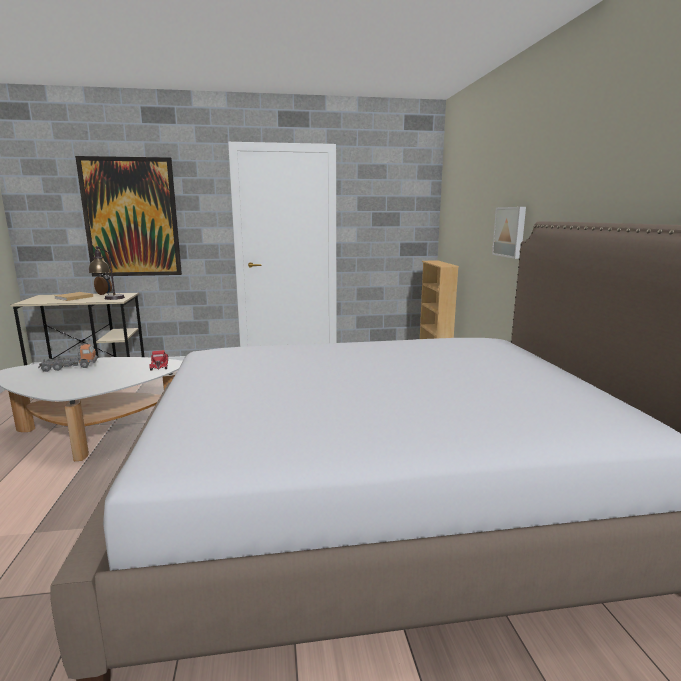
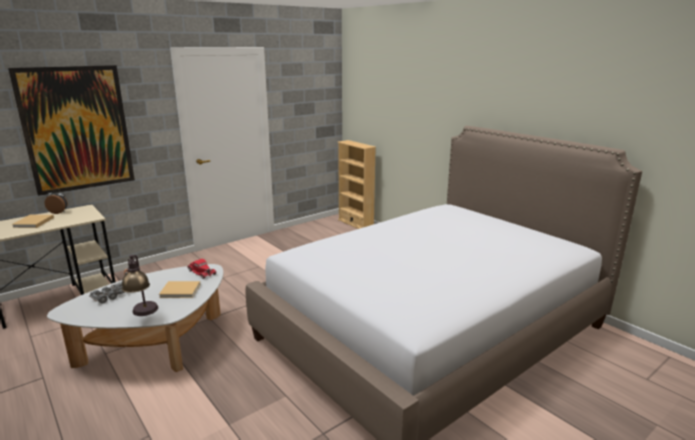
camera: 30 degrees left, 5 degrees up
(109, 299) = (82, 218): table lamp -> table lamp (143, 314)
(115, 376) = (181, 291): none -> beige book
(510, 232) = (431, 126): picture -> none

